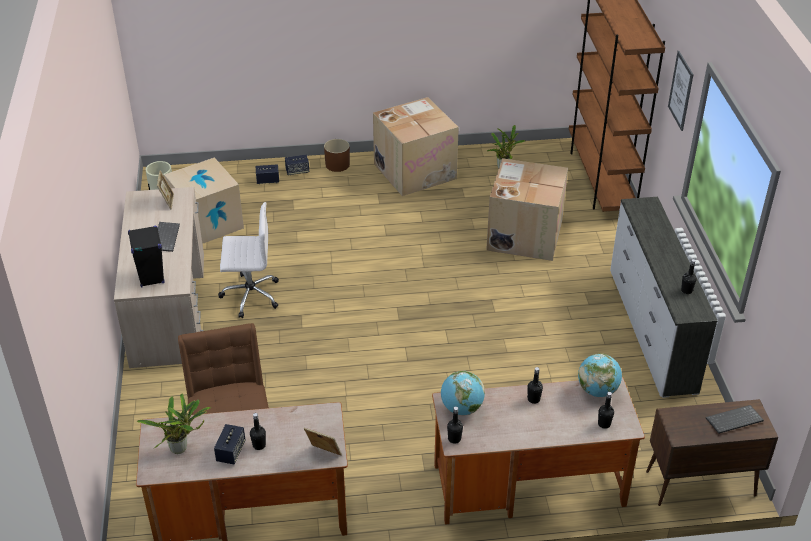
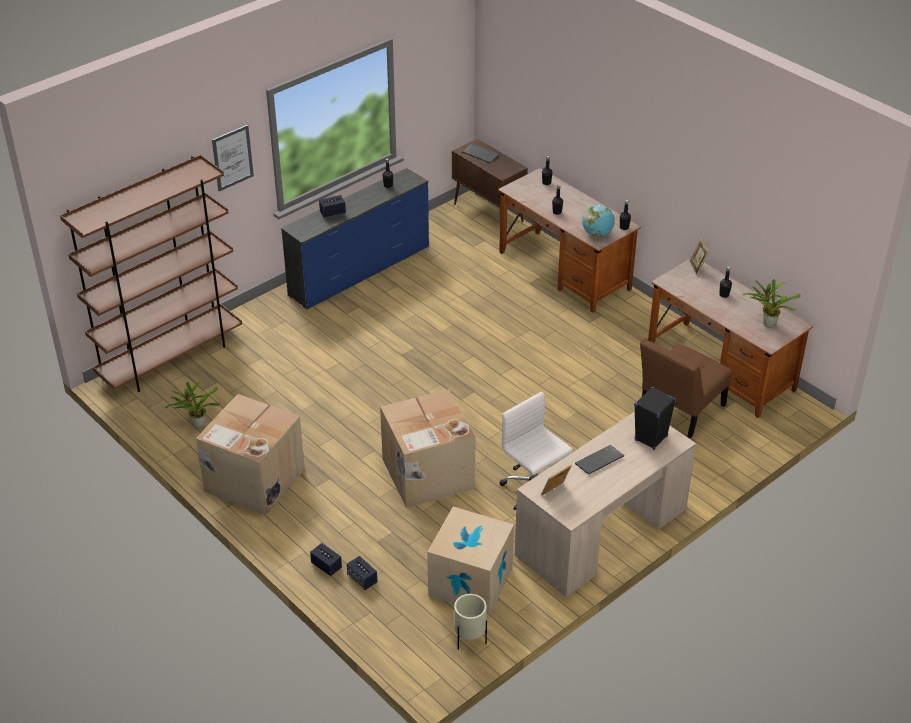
camera: 125 degrees left, 0 degrees up
(231, 452) = (743, 303): speaker -> speaker (332, 213)
(337, 165) = (289, 541): brown planter -> none
(524, 234) = (298, 371): cardboard box -> cardboard box (427, 475)
(597, 390) = (521, 193): globe -> none
(651, 329) = (360, 271): white dresser -> blue dresser

